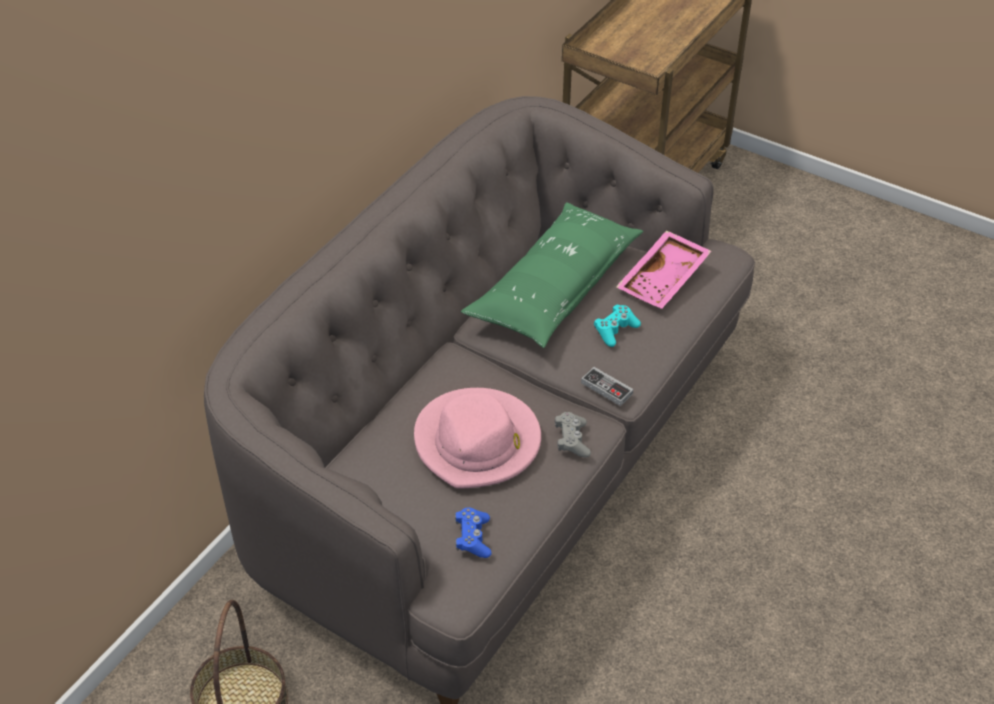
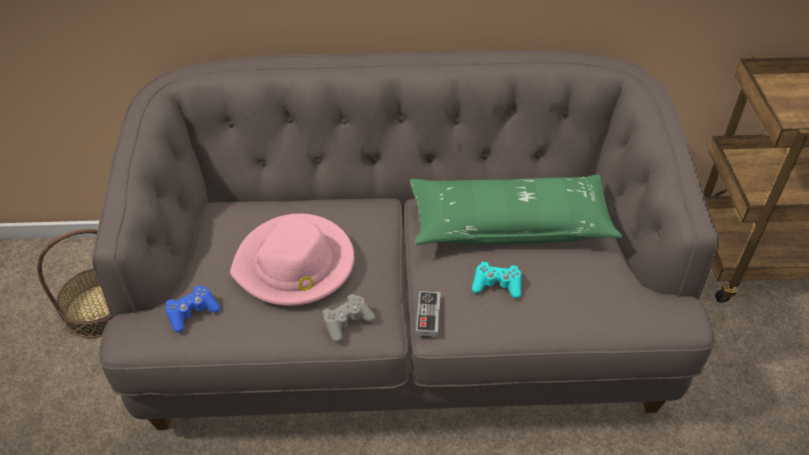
camera: 55 degrees right, 0 degrees up
(664, 280) = (593, 287): pink tray -> none

